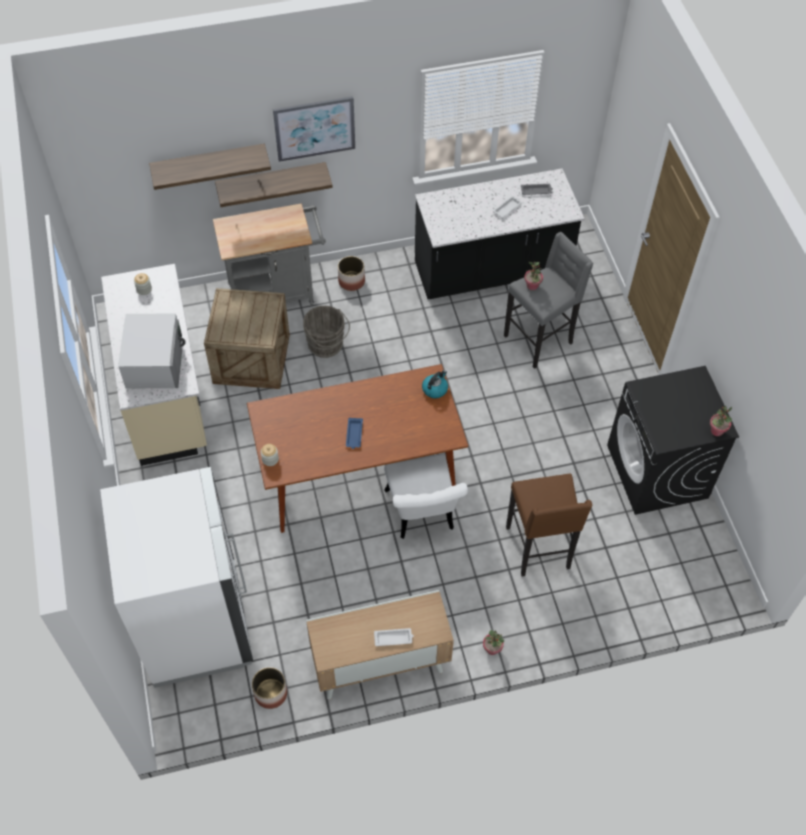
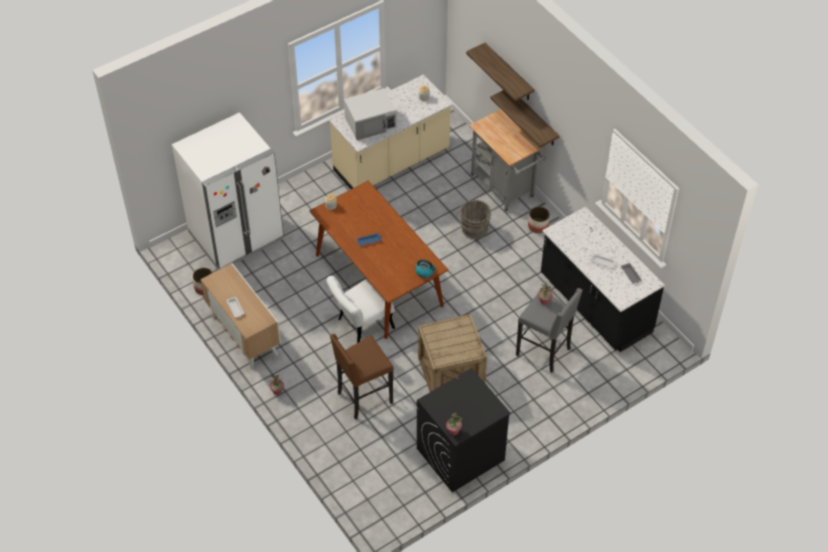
camera: 70 degrees right, 5 degrees down
(251, 359) = (441, 195): crate -> crate (451, 372)
(314, 128) = (558, 107): picture -> none

